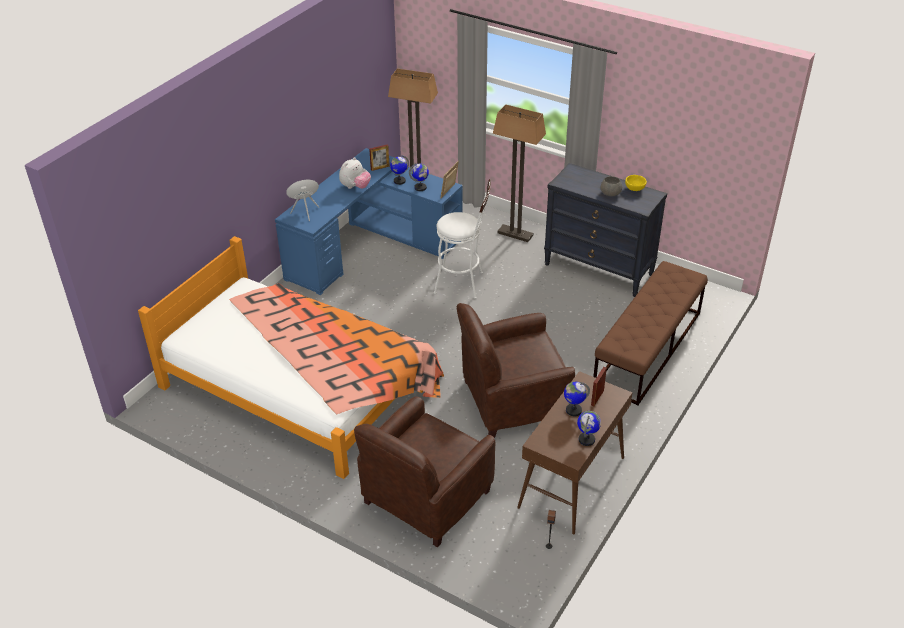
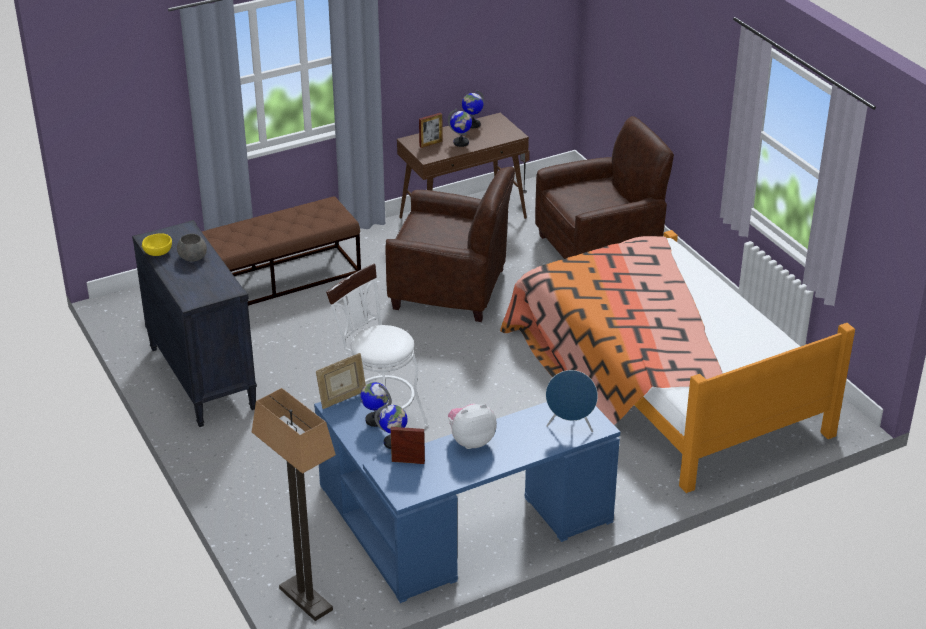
camera: 150 degrees left, 5 degrees down
(515, 234) = (242, 465): floor lamp -> none

